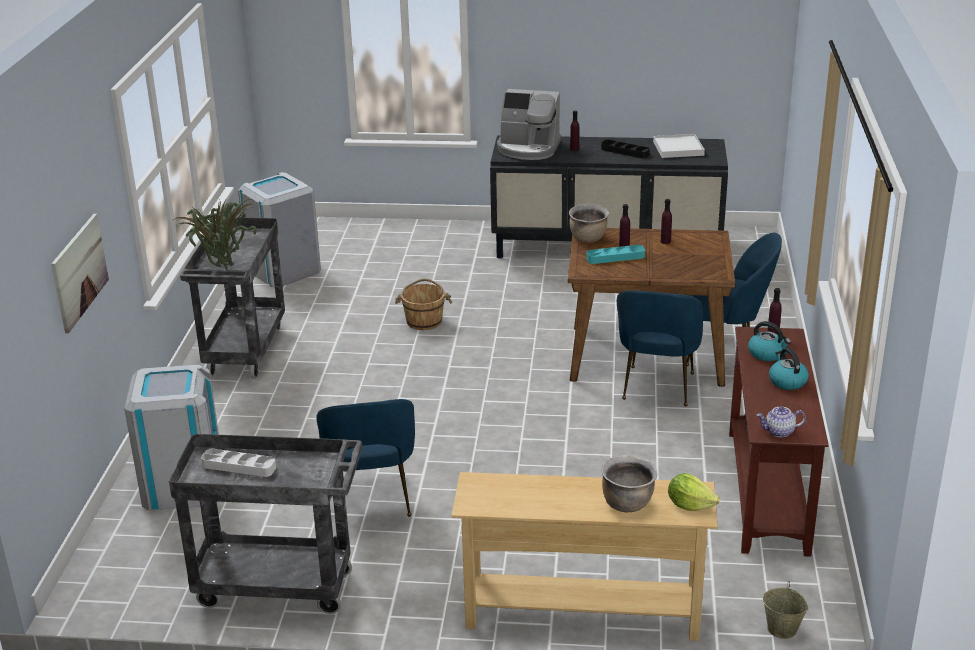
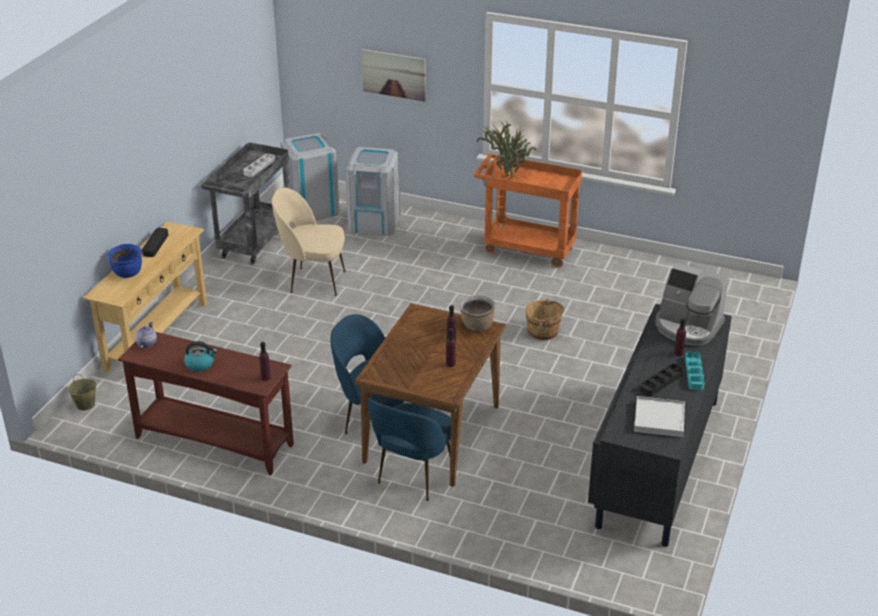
camera: 105 degrees right, 5 degrees up
(244, 355) = (525, 251): grey cart -> orange cart
(284, 270) = (661, 277): grey trash can -> grey trash can (311, 208)
(372, 504) = (312, 281): blue chair -> beige chair
(528, 148) = (687, 327): coffee machine -> coffee machine turned 90 degrees counterclockwise
(531, 503) = (155, 244): none -> black tray
(615, 257) = (434, 332): turquoise tray -> turquoise tray (694, 373)
(627, 503) = (128, 273): brown cooking pot -> blue cooking pot
(690, 505) = (108, 293): lettuce -> none
(767, 354) = (242, 367): kettle -> none

